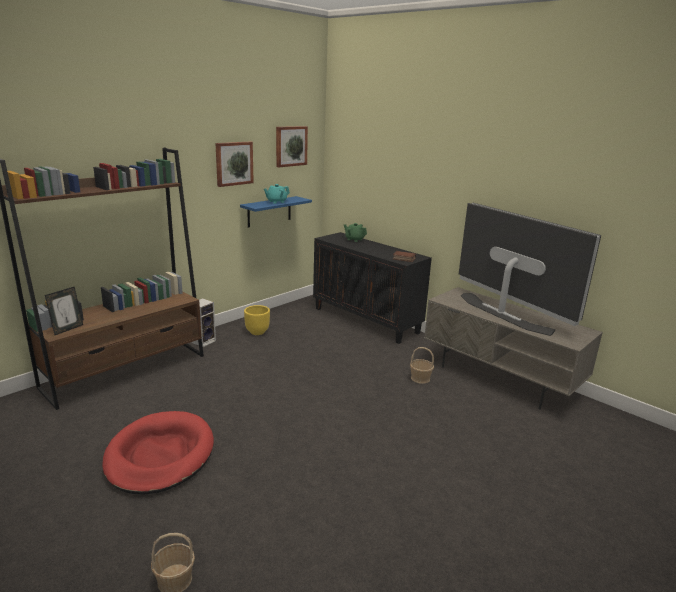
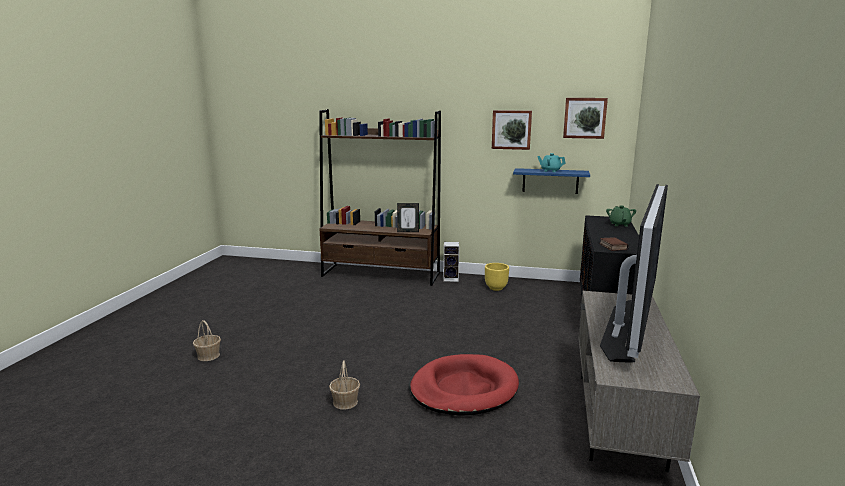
camera: 60 degrees right, 5 degrees down
(67, 329) = (338, 226): picture frame -> picture frame (408, 231)
(160, 455) = (307, 314): red dog bed -> red dog bed (464, 389)
(420, 378) = (538, 372): basket -> basket (345, 402)

